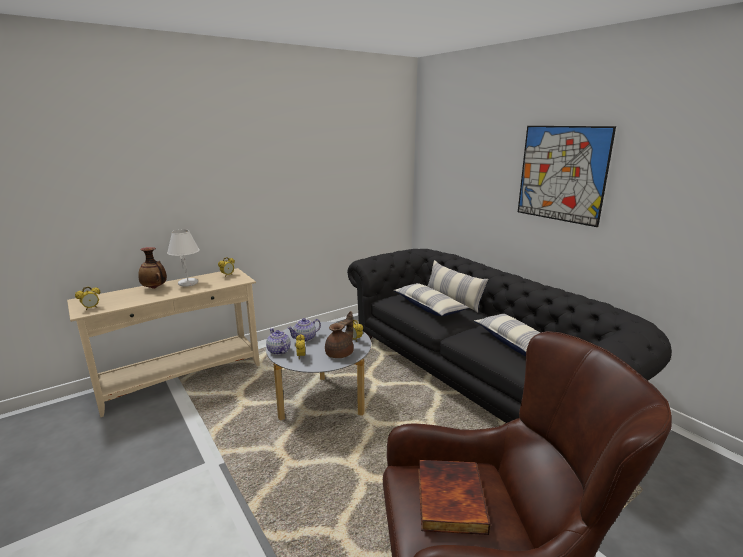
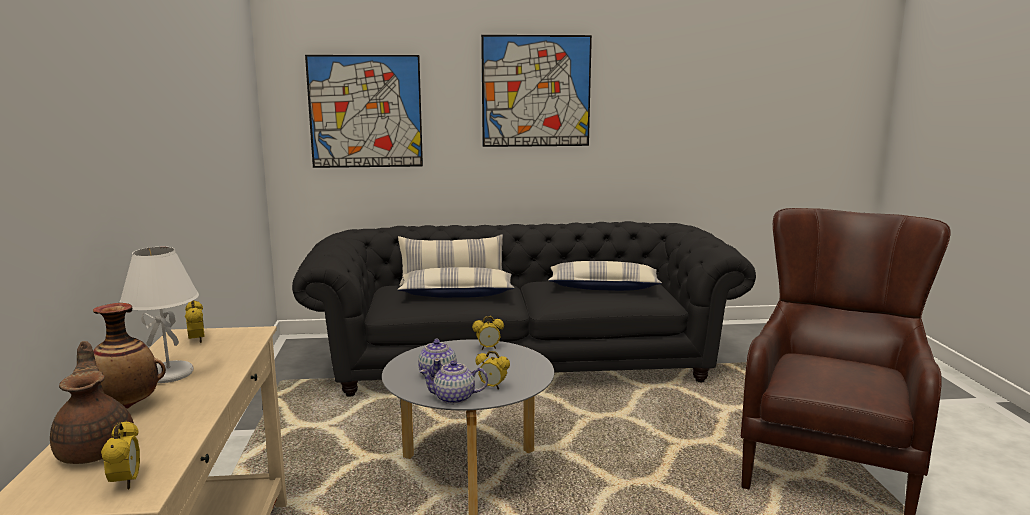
camera: 60 degrees left, 5 degrees down
(340, 353) = (515, 363): brown teapot -> brown teapot (97, 449)
(448, 498) = (837, 372): book -> none
(457, 176) = (365, 111): none -> picture

